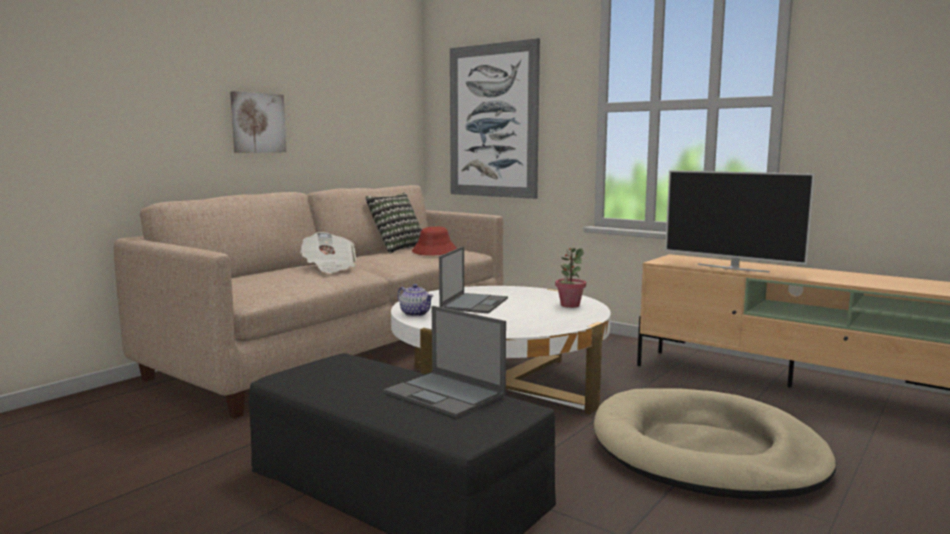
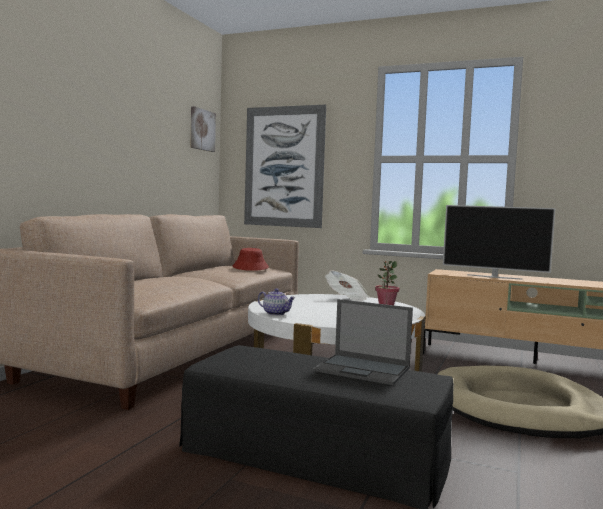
camera: 15 degrees left, 5 degrees down
(257, 123) = (107, 154): picture -> picture (202, 130)
(329, 268) = (184, 278): newspaper -> newspaper (347, 298)
(397, 248) = (215, 266): pillow -> none
(474, 303) = (312, 306): laptop -> none

